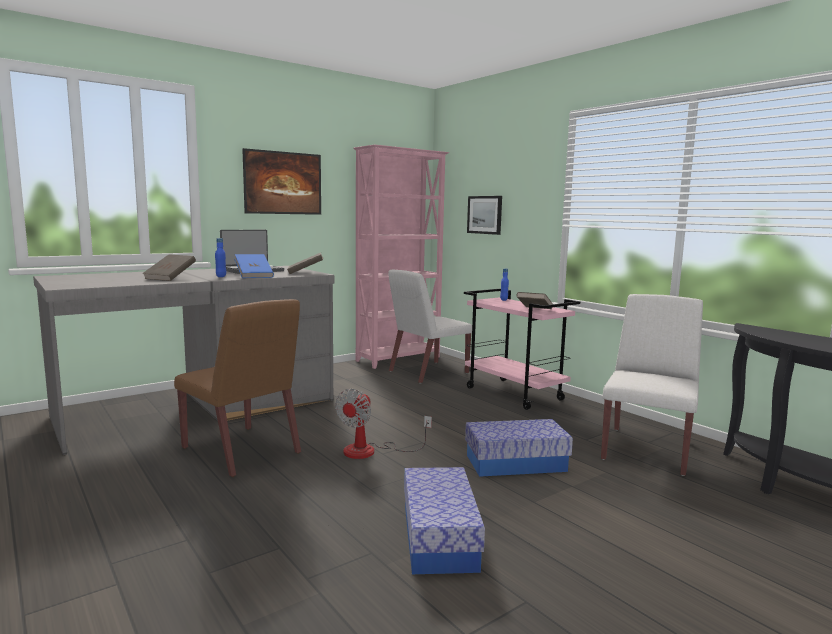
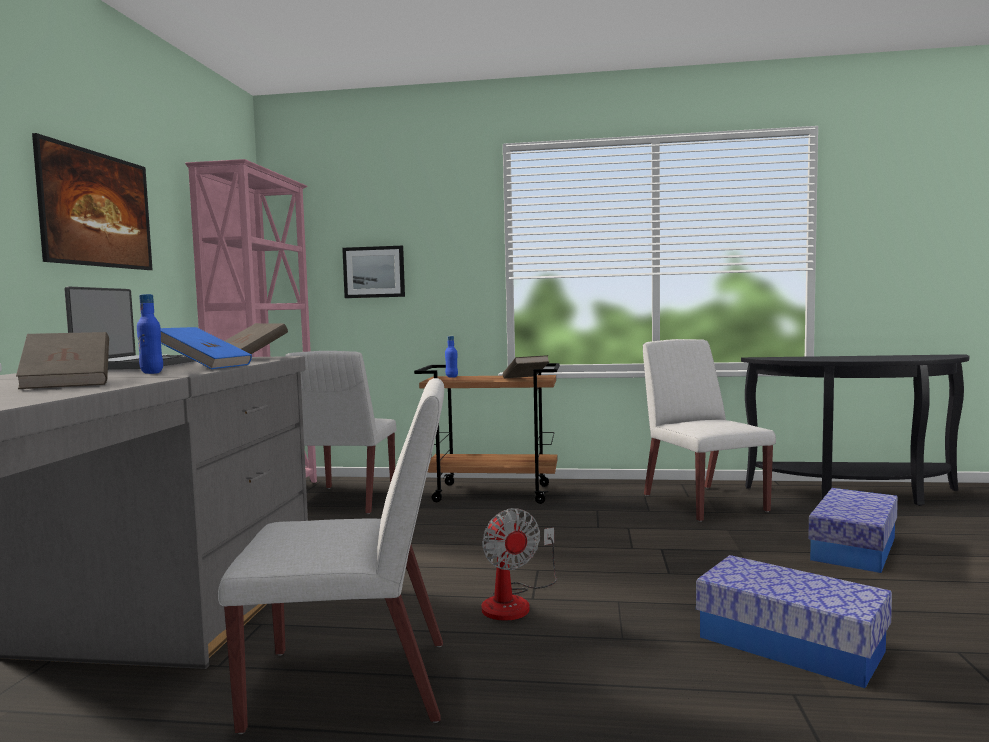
camera: 45 degrees left, 5 degrees down
(242, 451) = (354, 684): brown chair -> white chair
(515, 394) = (493, 493): pink cart -> brown cart
(516, 463) = (659, 551): storage box -> storage box (853, 548)

